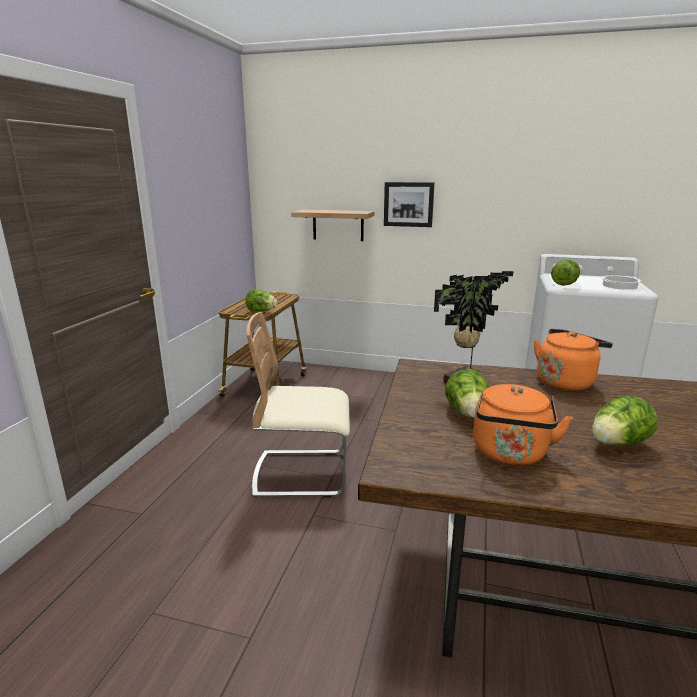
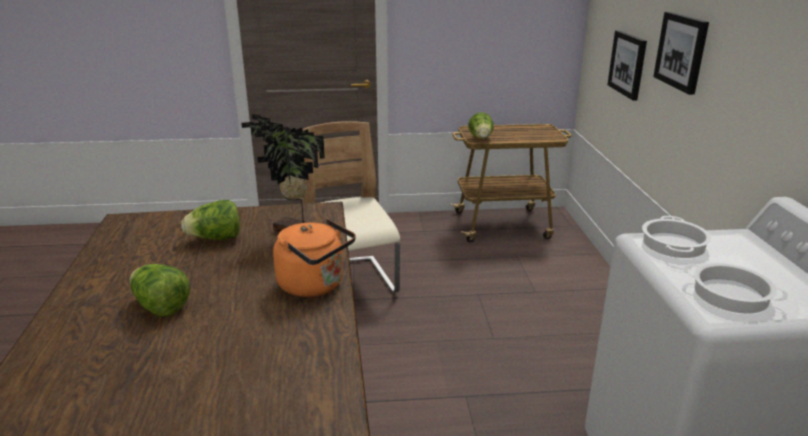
camera: 70 degrees right, 5 degrees up
(338, 225) = (628, 64): shelf -> picture
(510, 454) = (141, 258): orange kettle -> none
(564, 283) = (672, 244): lettuce -> cooking pot

